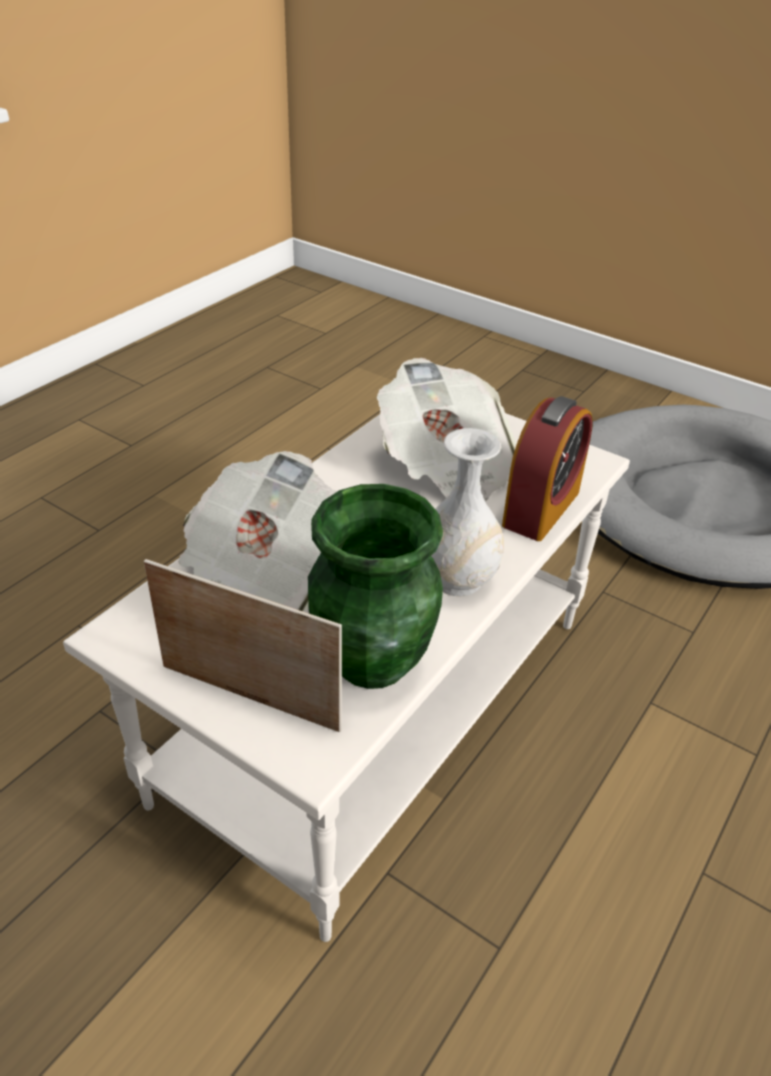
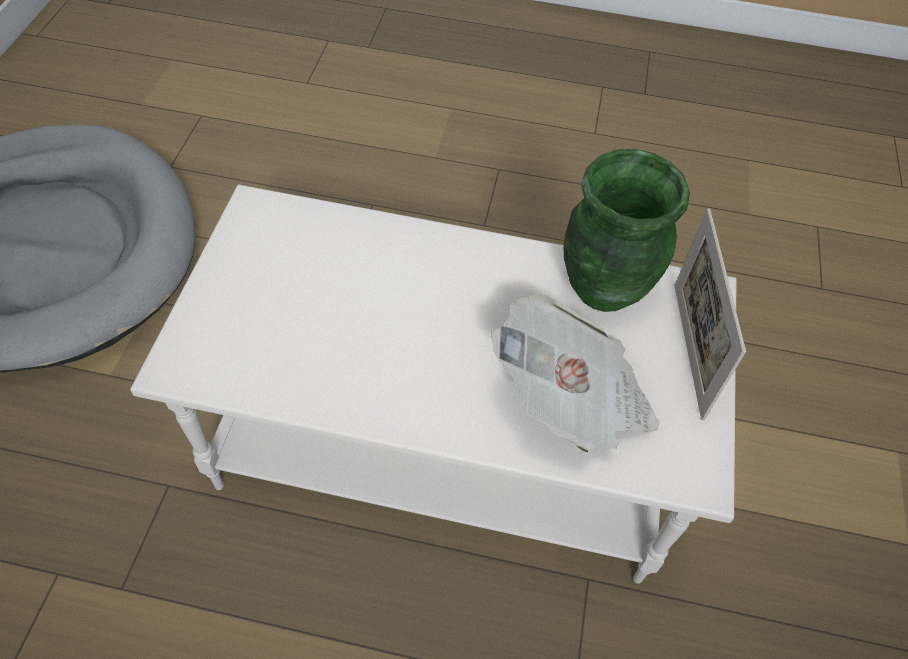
camera: 115 degrees left, 15 degrees up
(447, 467) = (317, 313): newspaper -> none
(457, 579) = (482, 262): white vase -> none
(541, 508) = (352, 229): alarm clock -> none

